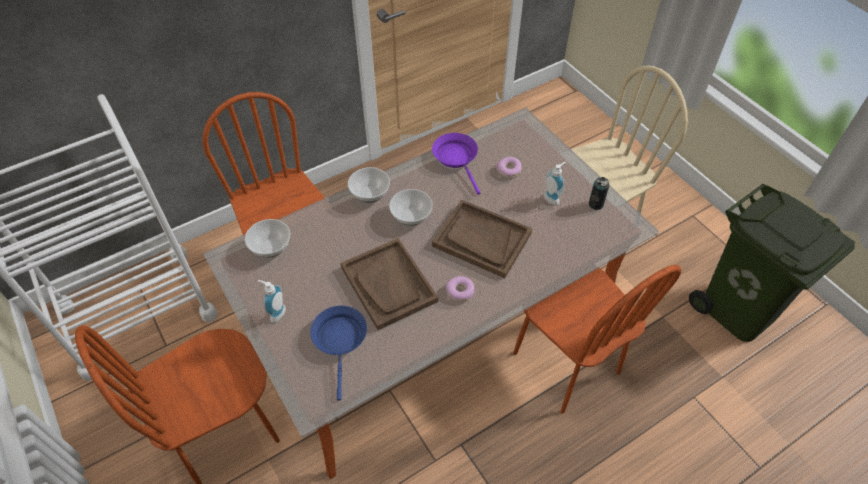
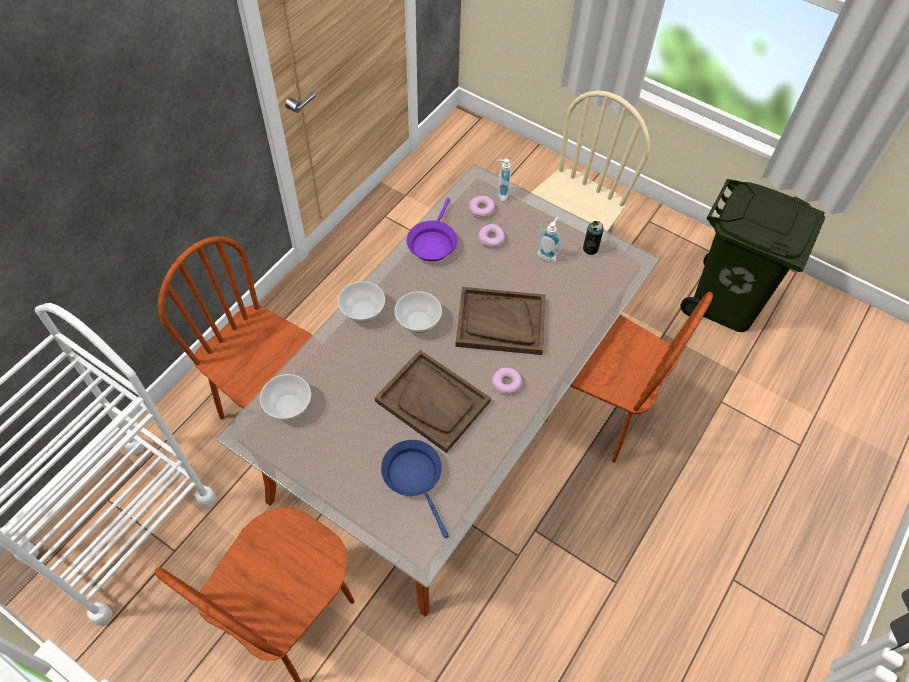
camera: 25 degrees left, 5 degrees up
(276, 313) = (333, 474): soap dispenser -> soap dispenser (500, 194)
(457, 158) = (432, 242): purple frying pan -> purple frying pan turned 120 degrees counterclockwise
(512, 145) = (481, 210): none -> donut

